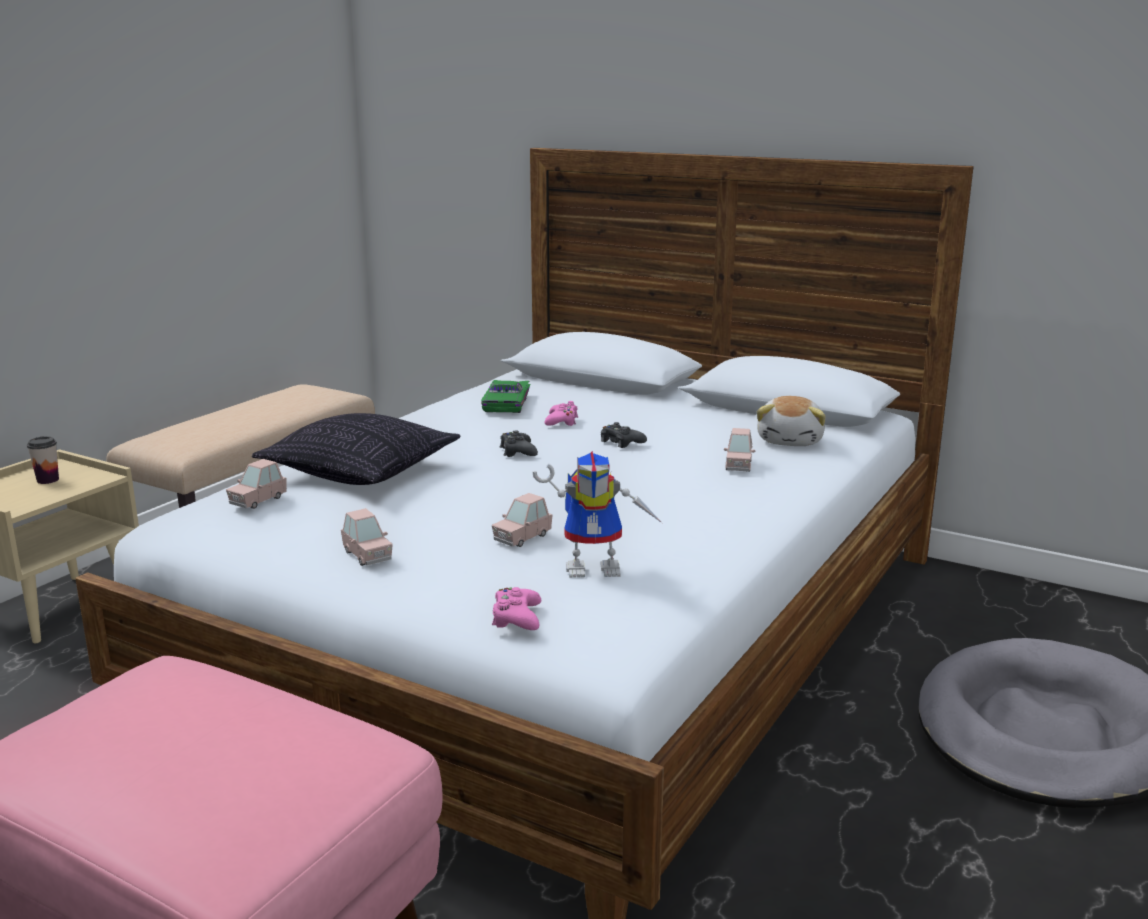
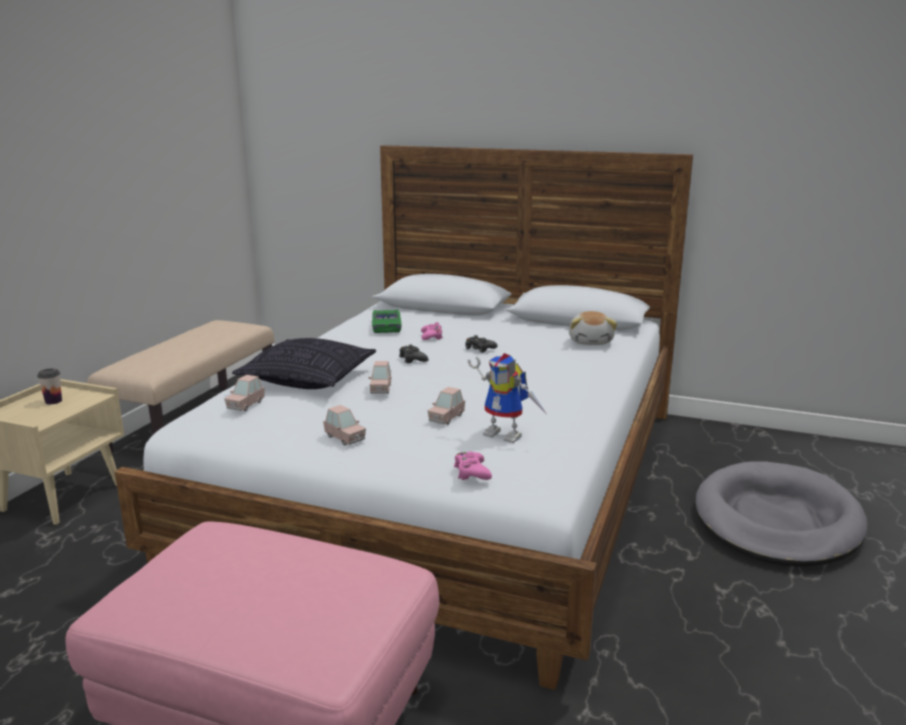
camera: 10 degrees left, 0 degrees up
(597, 567) = (507, 434): toy robot -> toy robot turned 45 degrees clockwise
(738, 465) = (565, 360): pink toy car -> pink toy car (381, 389)

